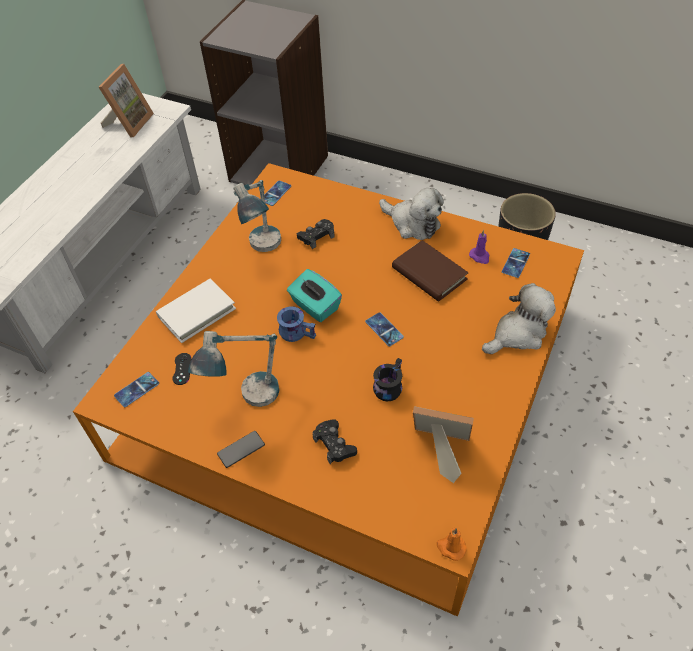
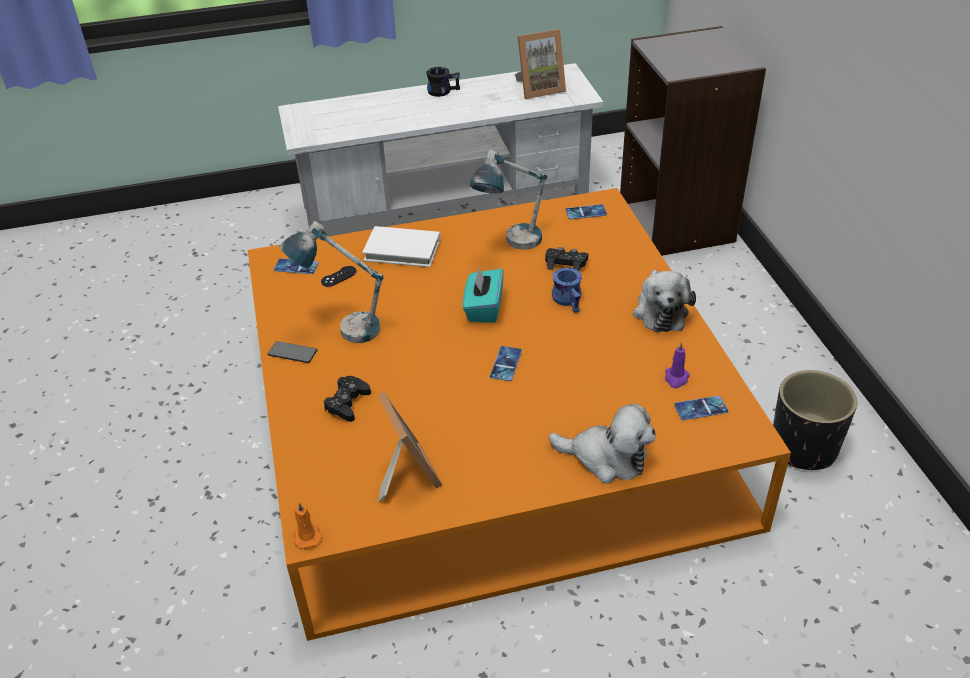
camera: 50 degrees right, 10 degrees down
(297, 331) = (444, 314): blue mug -> blue mug (570, 299)
(387, 385) = (444, 401): black mug -> black mug (442, 90)
(429, 274) = (609, 356): brown book -> none

